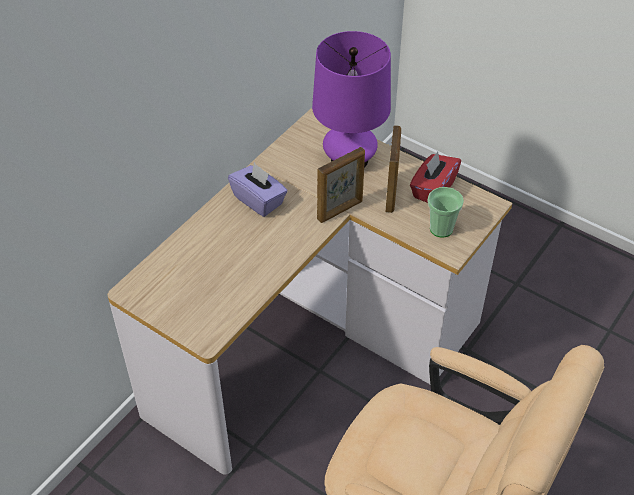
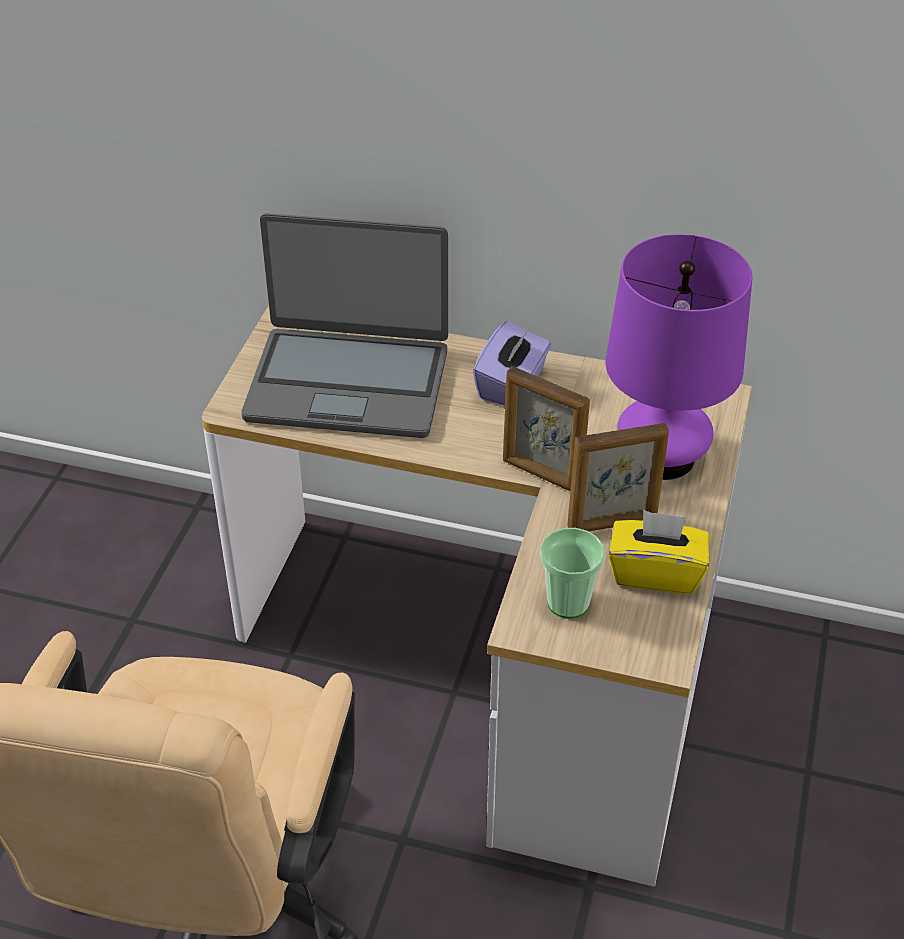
camera: 70 degrees right, 5 degrees down
(214, 274) = (348, 383): none -> laptop
(433, 189) = (656, 573): red tissue box -> yellow tissue box

